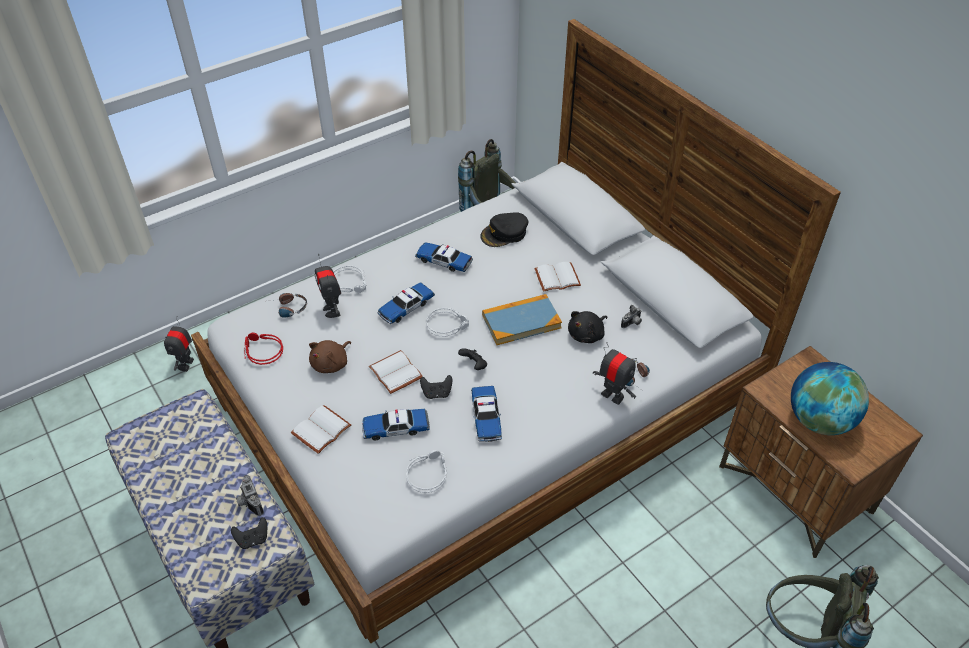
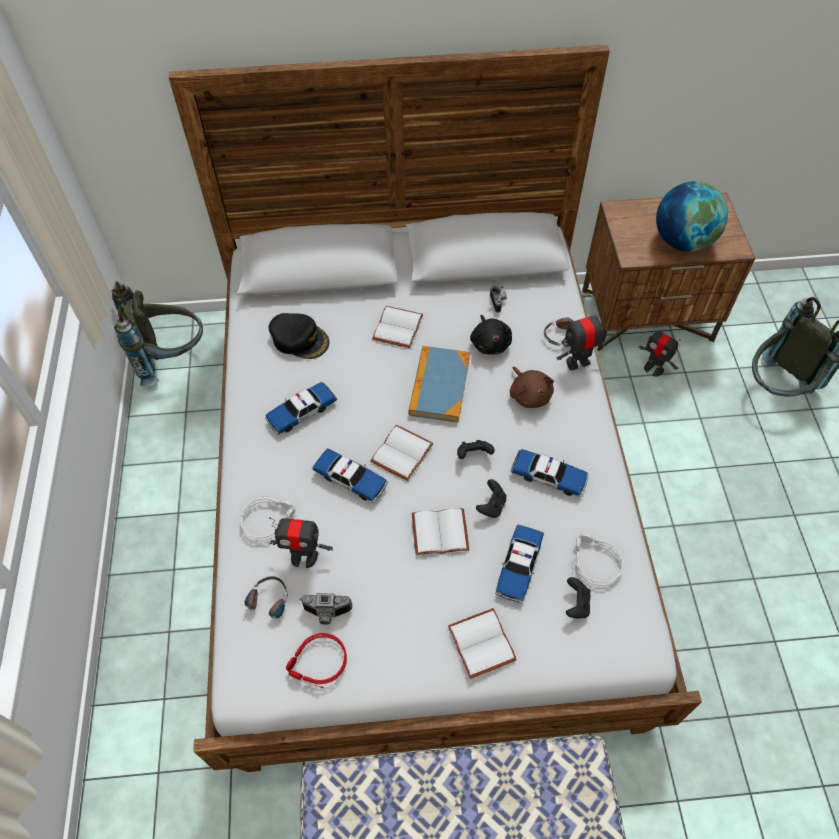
camera: 60 degrees left, 10 degrees up
(186, 364) = (146, 794): toy robot -> toy robot (653, 368)
(248, 502) = (515, 772): camera -> camera (327, 614)
(253, 539) = (570, 786): black game controller -> black game controller (576, 604)
(331, 364) = (386, 592): brown plush toy -> brown plush toy (529, 394)
(406, 307) = (350, 479): toy car -> toy car turned 45 degrees counterclockwise
(447, 324) = (401, 452): grey headphones -> white book
(504, 234) = (300, 339): black cap -> black cap turned 60 degrees counterclockwise

